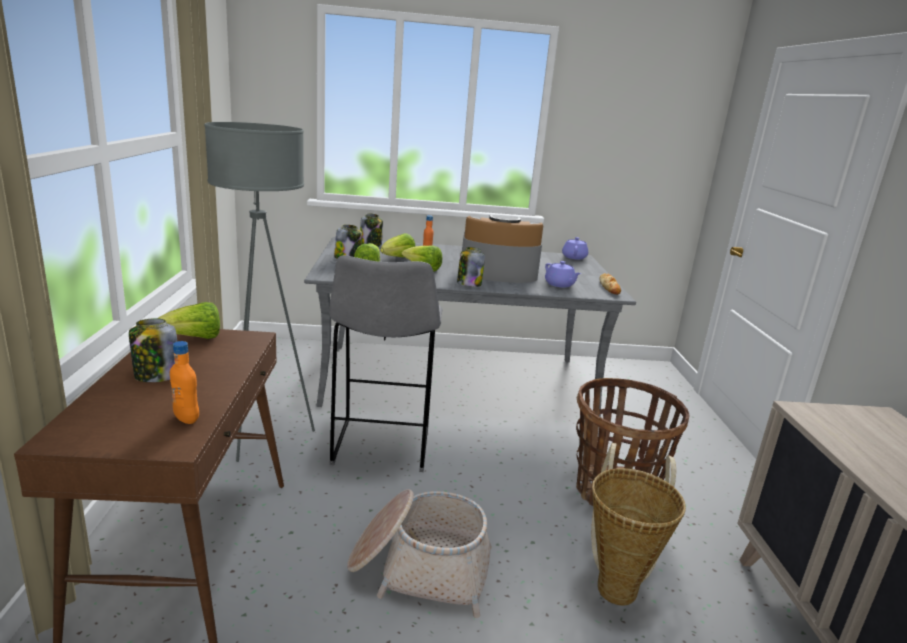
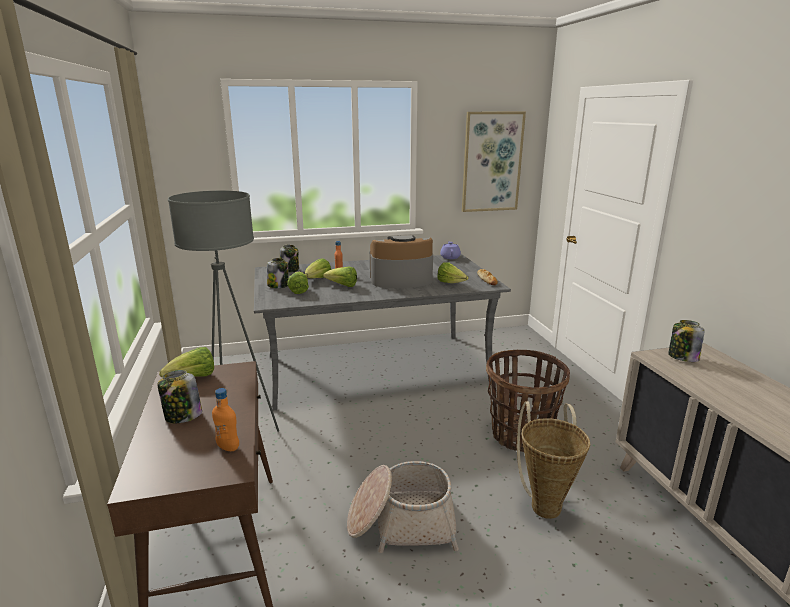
camera: 10 degrees left, 0 degrees up
(381, 447) = (337, 434): grey stool -> none
(468, 284) = (383, 293): jar -> jar (682, 357)
(560, 285) = (451, 283): purple teapot -> lettuce
(646, 141) = (492, 162): none -> picture

